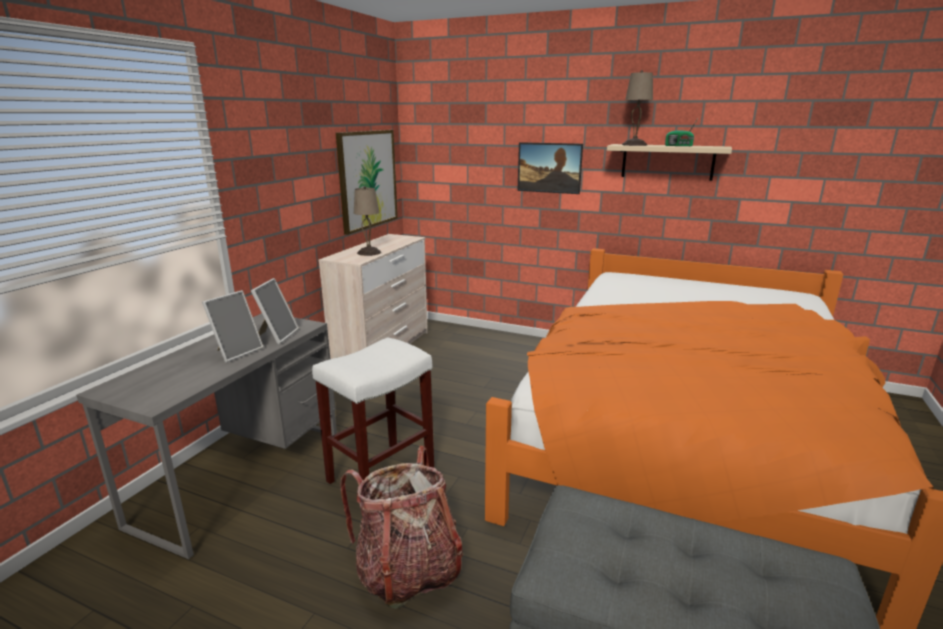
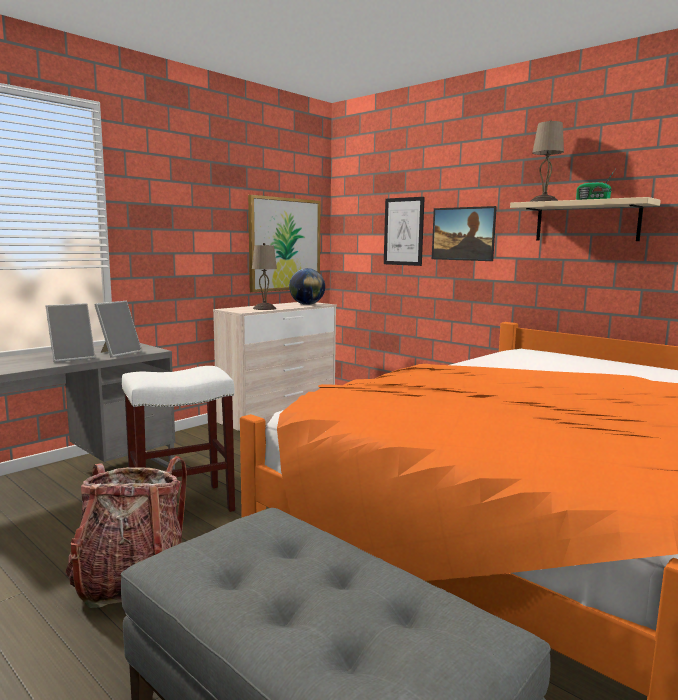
camera: 20 degrees right, 10 degrees down
(398, 240) = (307, 304): none -> globe
(486, 163) = (403, 231): none -> picture

